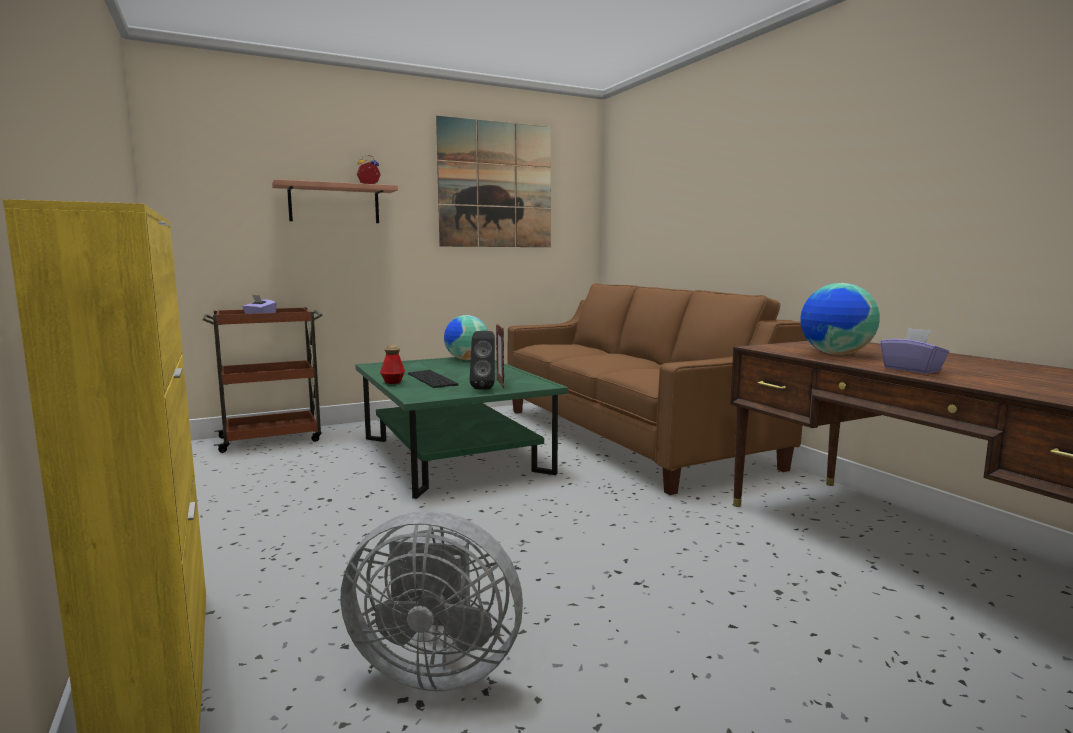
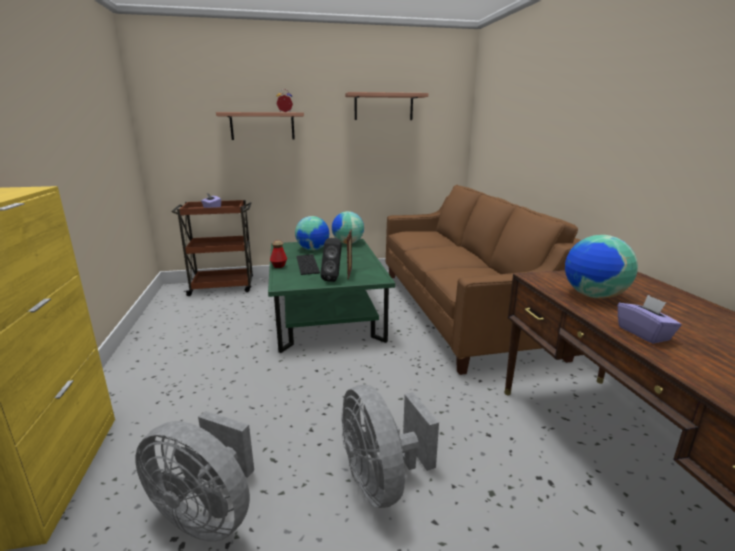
camera: 15 degrees right, 10 degrees up
(424, 367) = (313, 249): none -> globe
(496, 185) = (383, 107): picture -> shelf
(644, 600) = (382, 480): none -> grey fan

